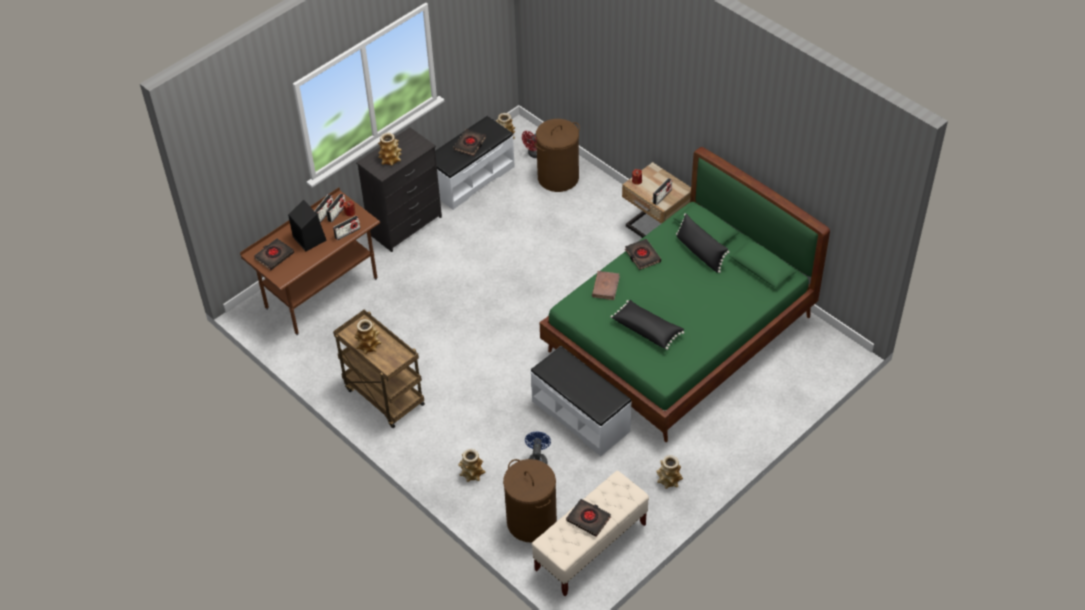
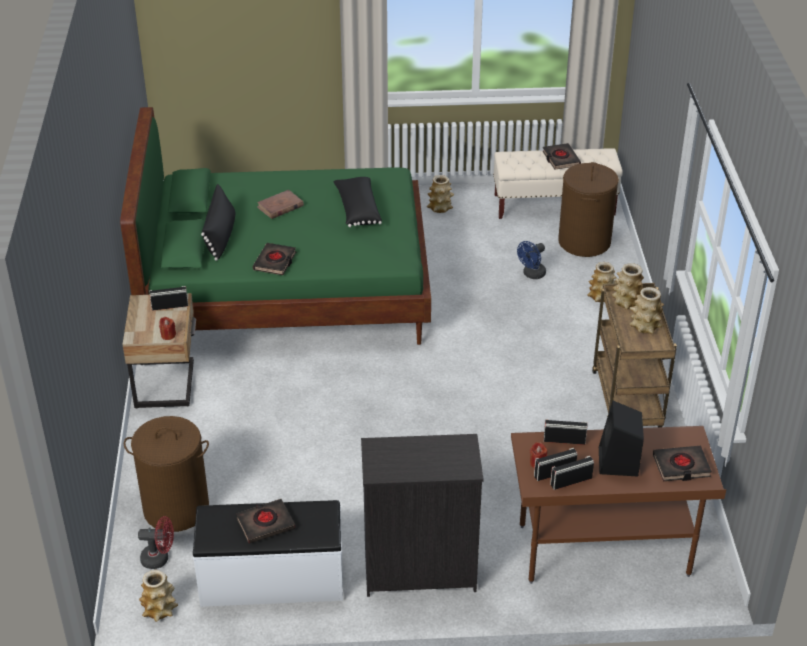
camera: 140 degrees left, 10 degrees down
(390, 159) = (436, 454): vase -> vase (627, 302)
(581, 416) = (454, 282): white bench -> none
(605, 286) = (347, 255): brown book -> brown book (280, 207)

